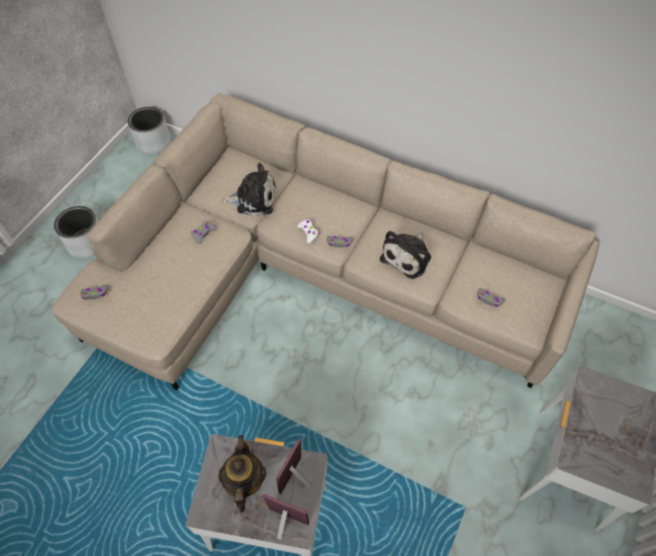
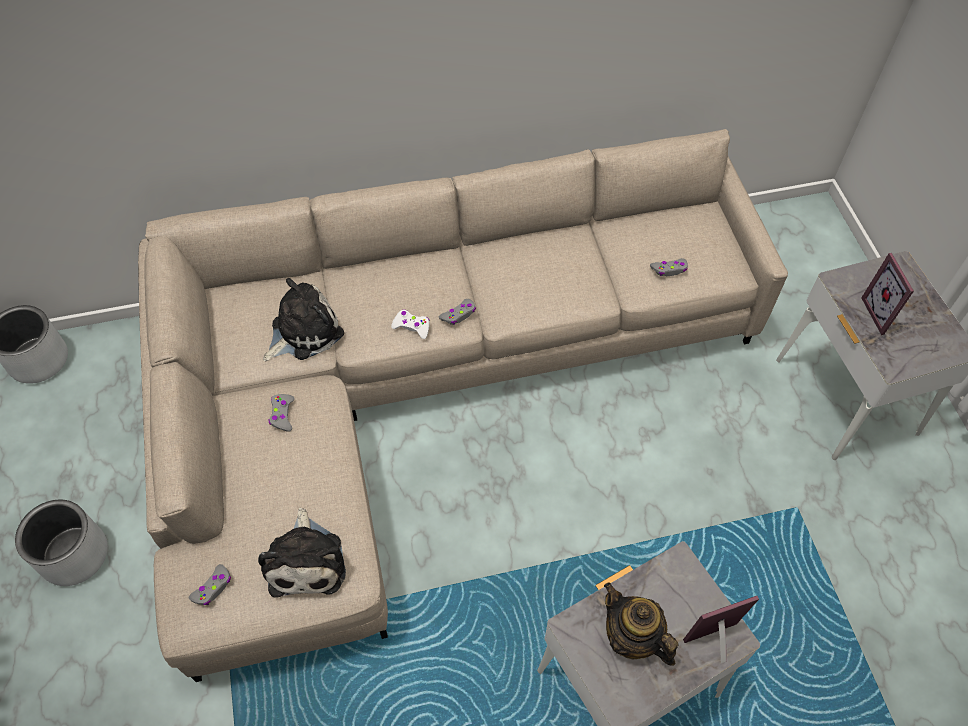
camera: 40 degrees left, 0 degrees up
(299, 480) = (683, 589): picture frame -> picture frame (883, 314)
(408, 256) = (547, 280): plush toy -> plush toy (307, 560)

